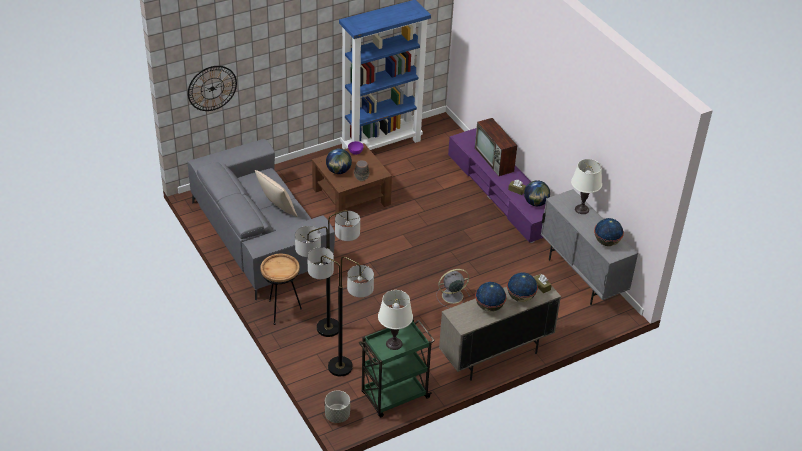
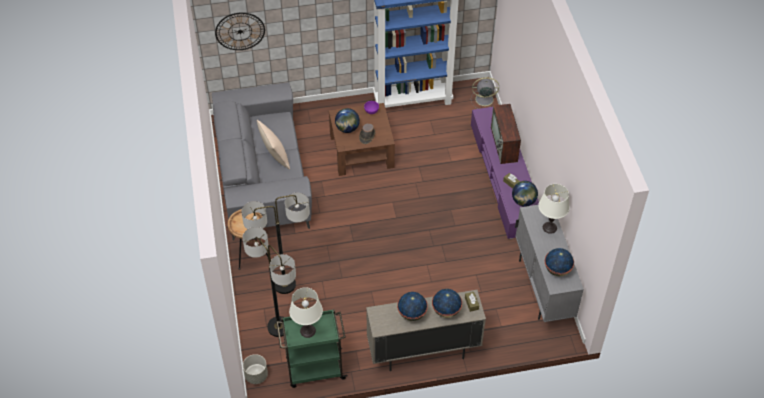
camera: 20 degrees right, 10 degrees up
(451, 296) = (409, 278): grey fan -> grey fan (483, 99)

